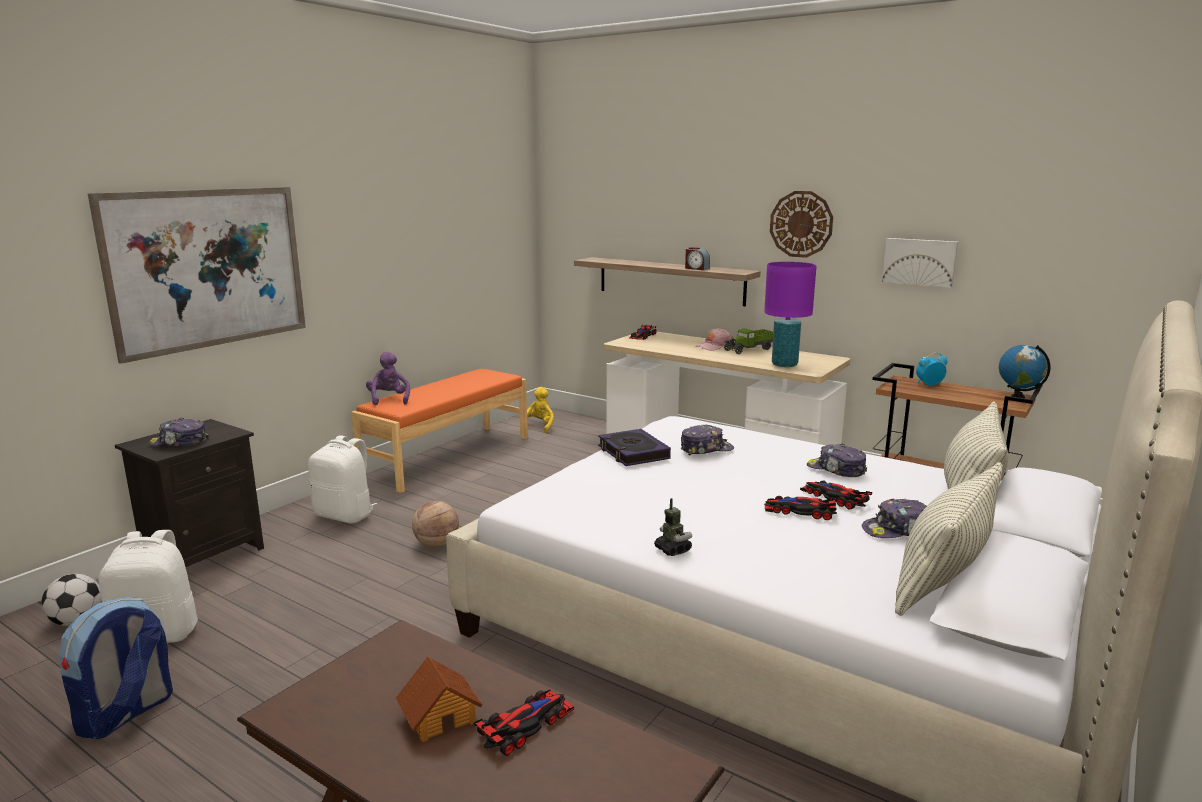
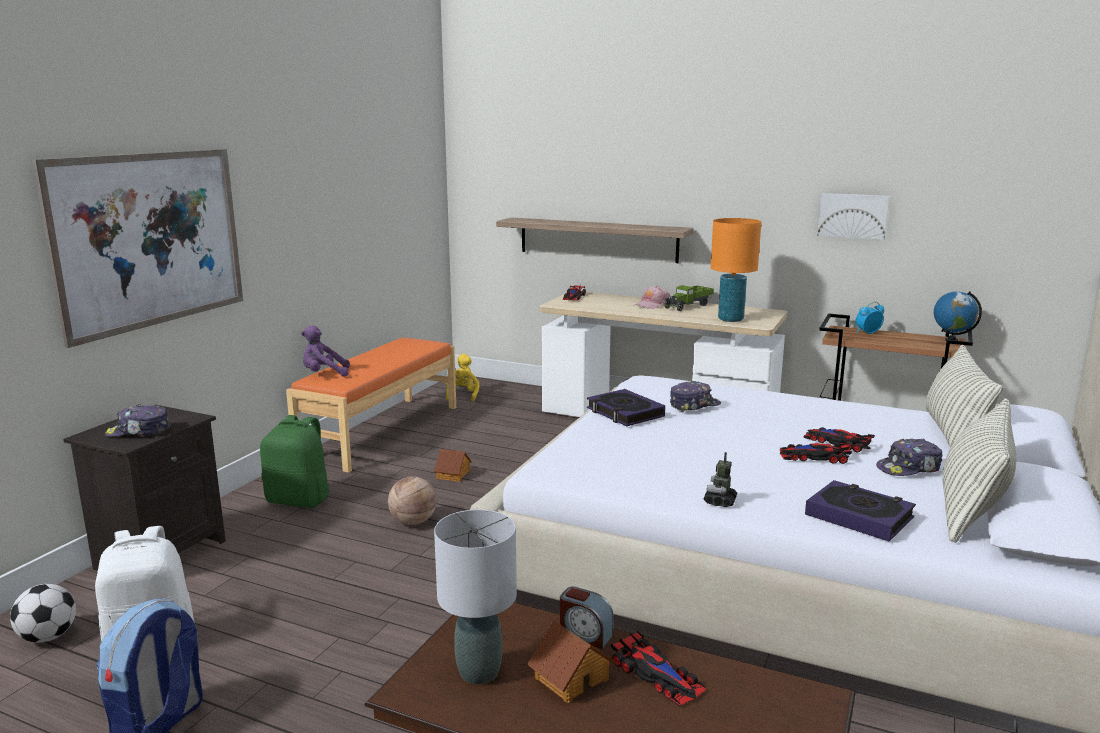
camera: 10 degrees left, 0 degrees up
(345, 515) = (299, 500): white backpack -> green backpack
(357, 700) = (480, 672): none -> grey table lamp
(389, 399) = (324, 374): purple plush toy -> purple plush toy turned 75 degrees counterclockwise
(495, 502) = (453, 475): none -> toy house
(526, 724) = (657, 675): toy car -> toy car turned 105 degrees clockwise
(672, 550) = (720, 501): toy robot -> toy robot turned 120 degrees counterclockwise
(696, 268) = (629, 227): alarm clock -> alarm clock (585, 635)
(784, 365) = (730, 319): purple table lamp -> orange table lamp
(801, 224) = (734, 181): wall clock -> none
(810, 578) = (859, 516): none -> book
(836, 470) = (824, 417): cap -> none

